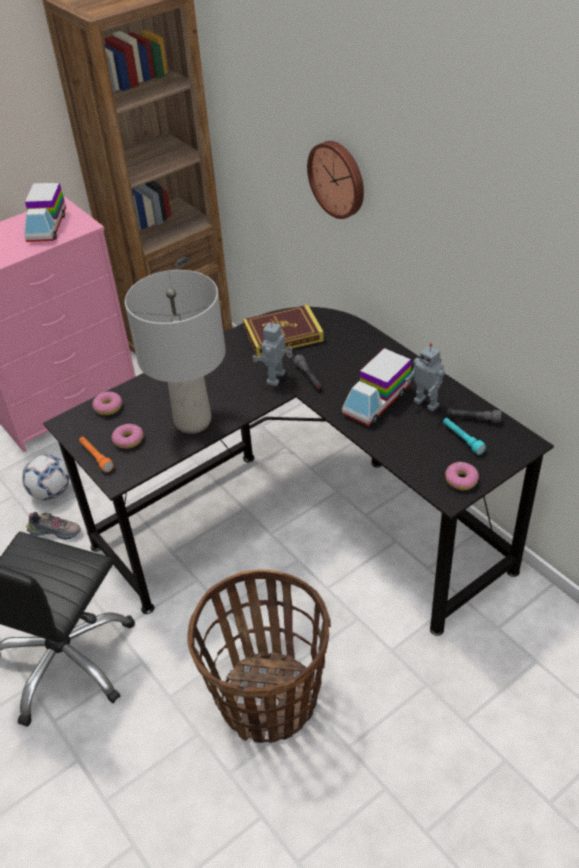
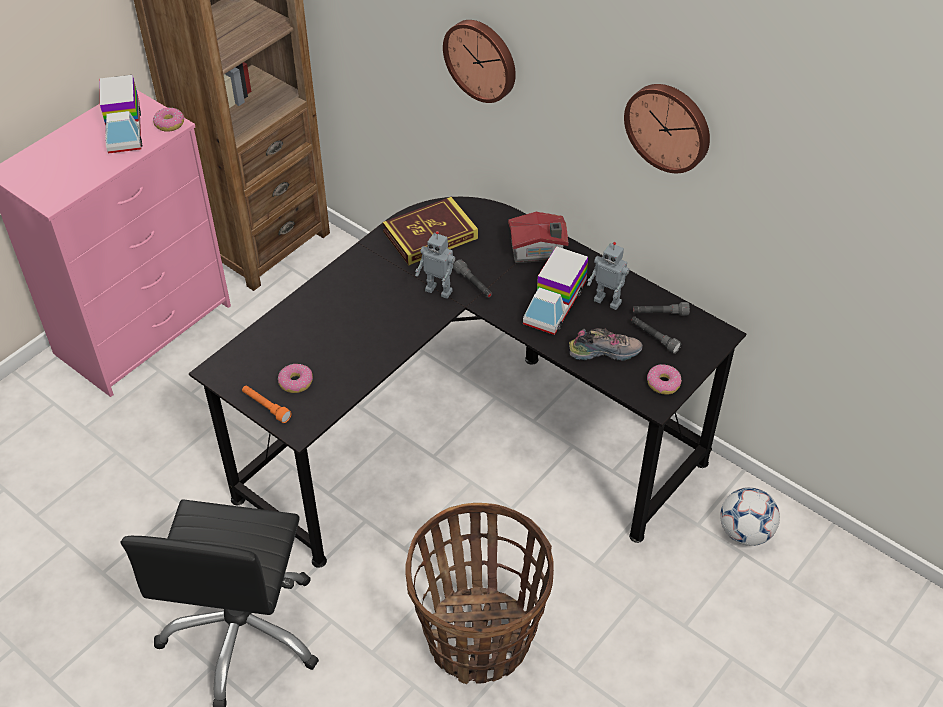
camera: 15 degrees left, 5 degrees up
(51, 492) = (162, 442): football -> football (745, 532)
(56, 531) = (183, 487): shoe -> shoe (604, 351)
(108, 407) = (259, 346): donut -> donut (170, 124)
(193, 422) = (361, 352): grey table lamp -> none
(277, 379) = (439, 290): toy robot -> toy robot turned 75 degrees counterclockwise
(374, 356) = (538, 251): none -> toy house
(462, 439) = (654, 338): turquoise flashlight -> grey flashlight
(488, 233) = (669, 126): none -> wall clock

